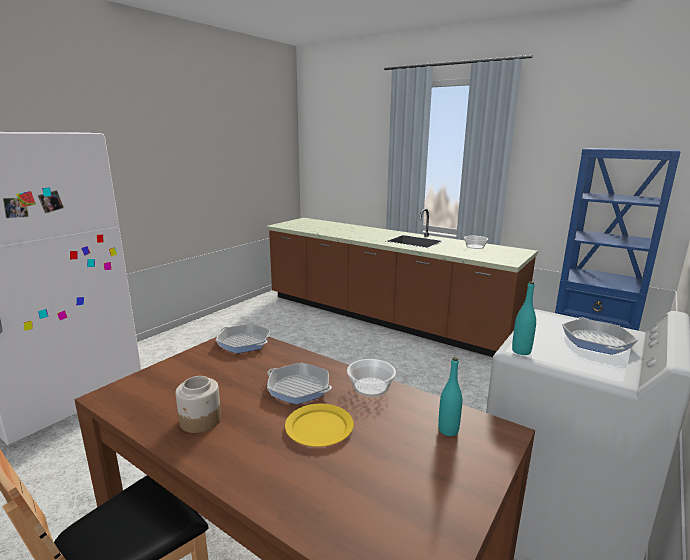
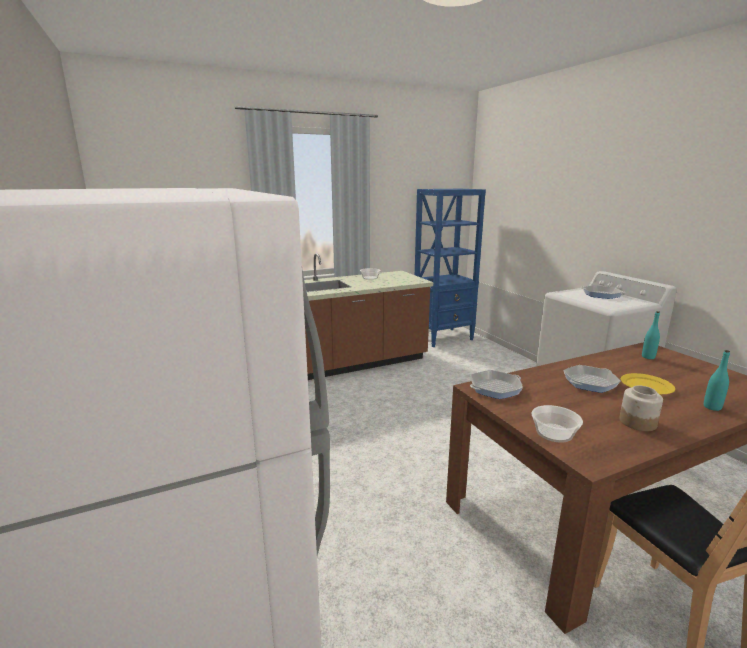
camera: 60 degrees left, 0 degrees up
(370, 387) = (592, 363): bowl -> bowl (554, 433)
(521, 351) = (613, 308): turquoise bottle -> turquoise bottle (712, 407)

